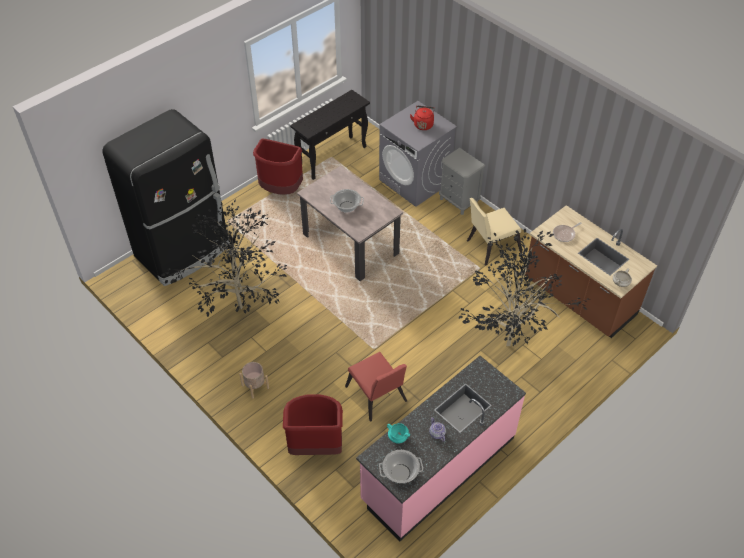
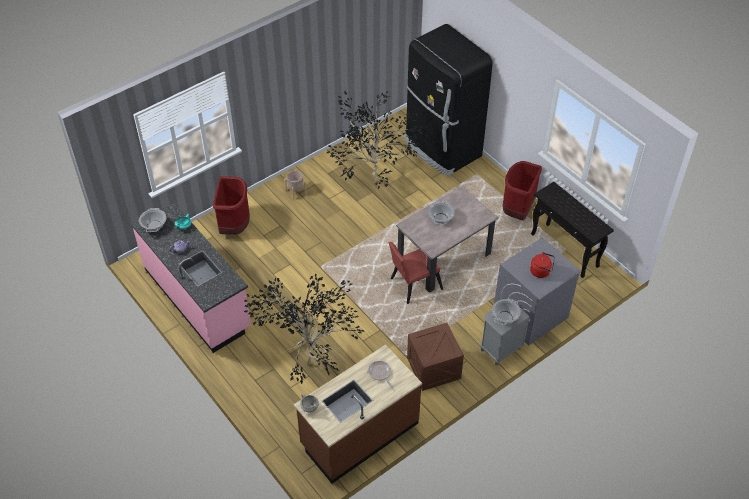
camera: 95 degrees right, 0 degrees up
(377, 397) = (271, 265): red chair -> red chair (413, 284)
(464, 163) = (505, 317): none -> cooking pot
(490, 247) = (433, 368): beige chair -> crate

